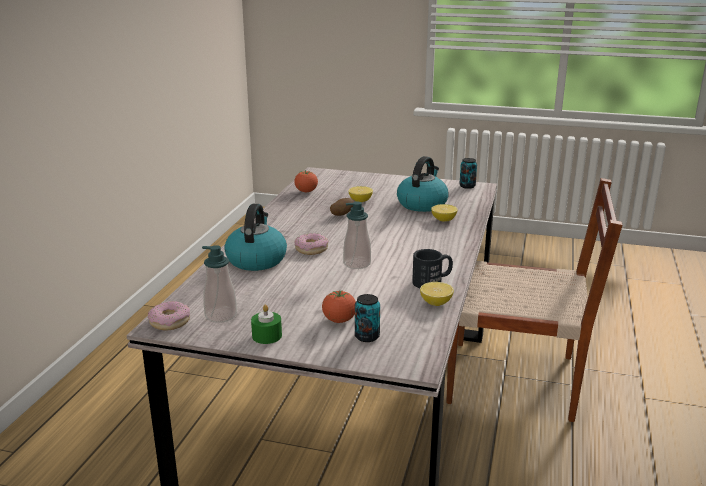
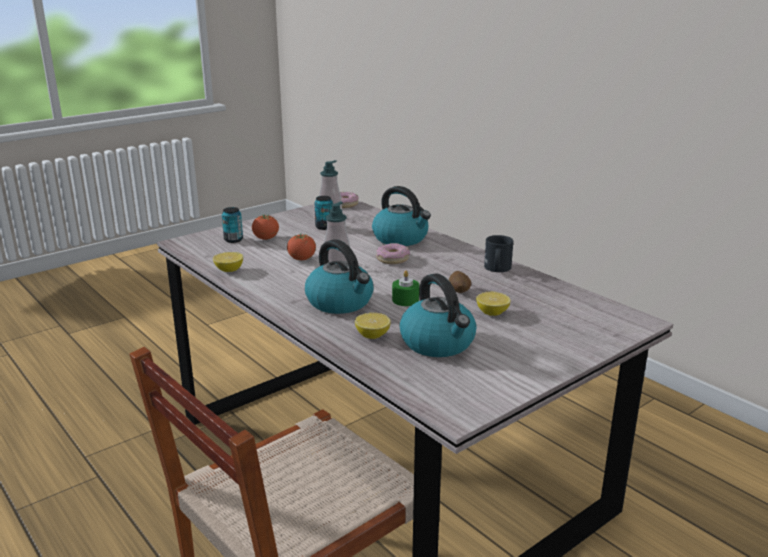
camera: 125 degrees right, 0 degrees up
(267, 336) = (285, 219): green candle -> green candle (405, 300)
(306, 191) = (559, 295): tomato -> tomato (302, 259)
(417, 241) = (341, 302): none -> kettle
(432, 281) = (259, 280): black mug -> black mug (497, 269)
(467, 186) = (469, 404): can -> can (324, 227)

